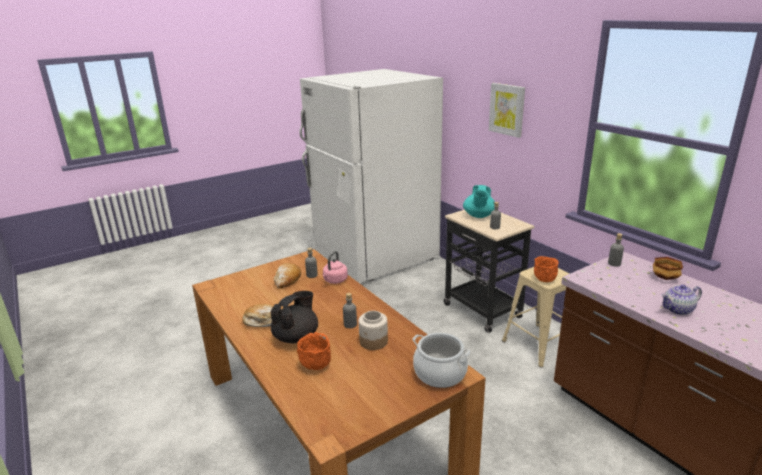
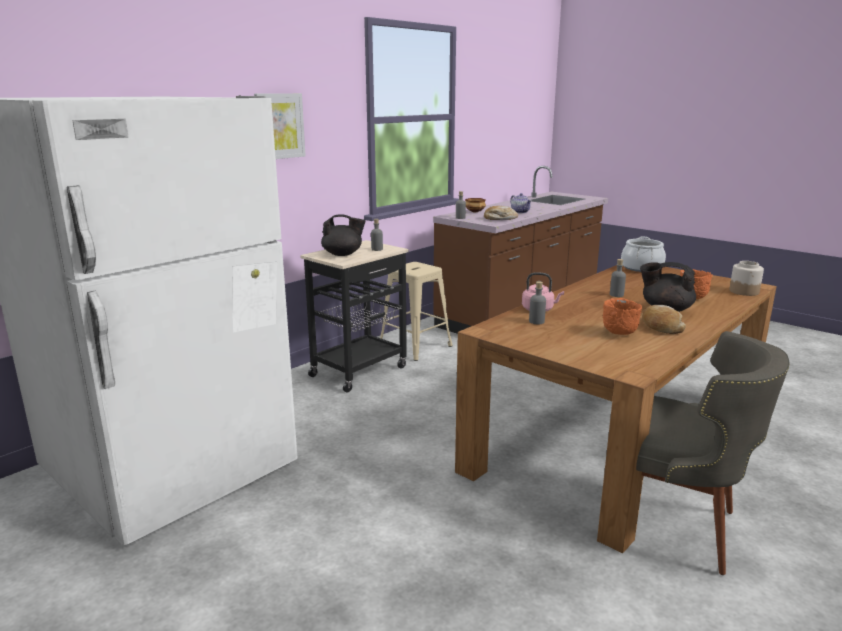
camera: 105 degrees left, 5 degrees down
(211, 408) = (674, 526): none -> grey chair
(287, 280) = (562, 331): bread -> bread (499, 218)
(373, 342) = (631, 286): jar -> jar (744, 291)
(479, 216) = (343, 254): turquoise teapot -> black teapot
(545, 279) = (427, 268): orange bowl -> orange bowl (618, 333)

